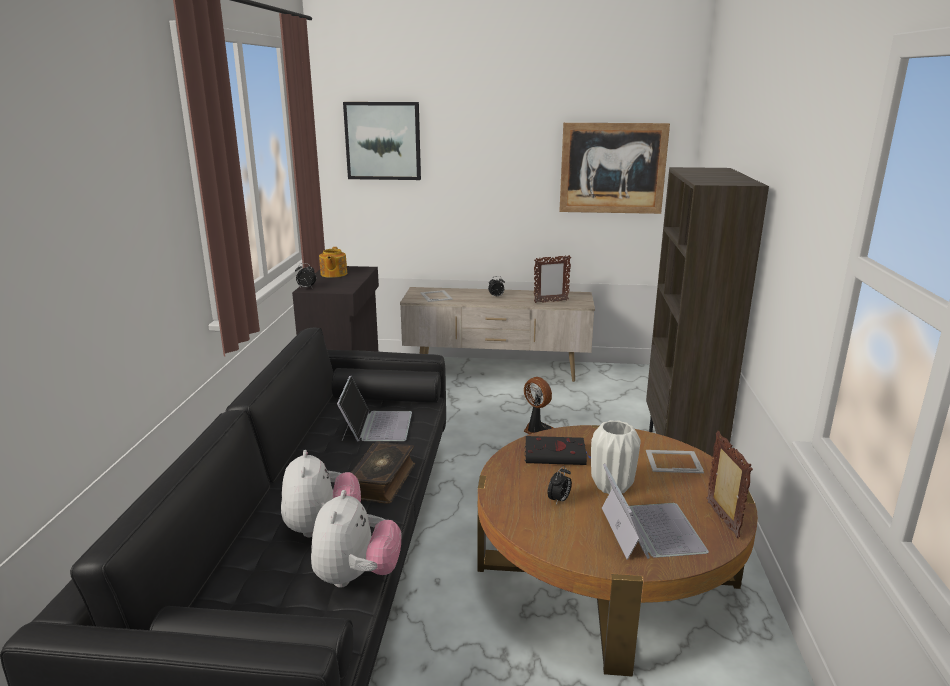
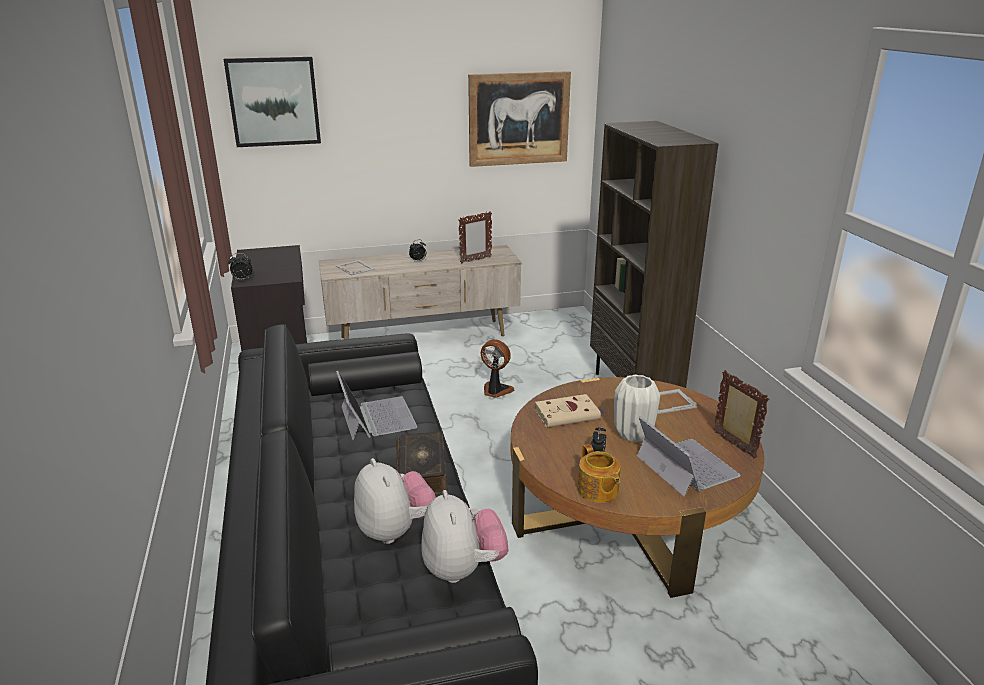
camera: 20 degrees left, 5 degrees up
(333, 274) = (258, 259): teapot -> teapot (597, 491)
(557, 455) = (568, 414): black book -> beige book

